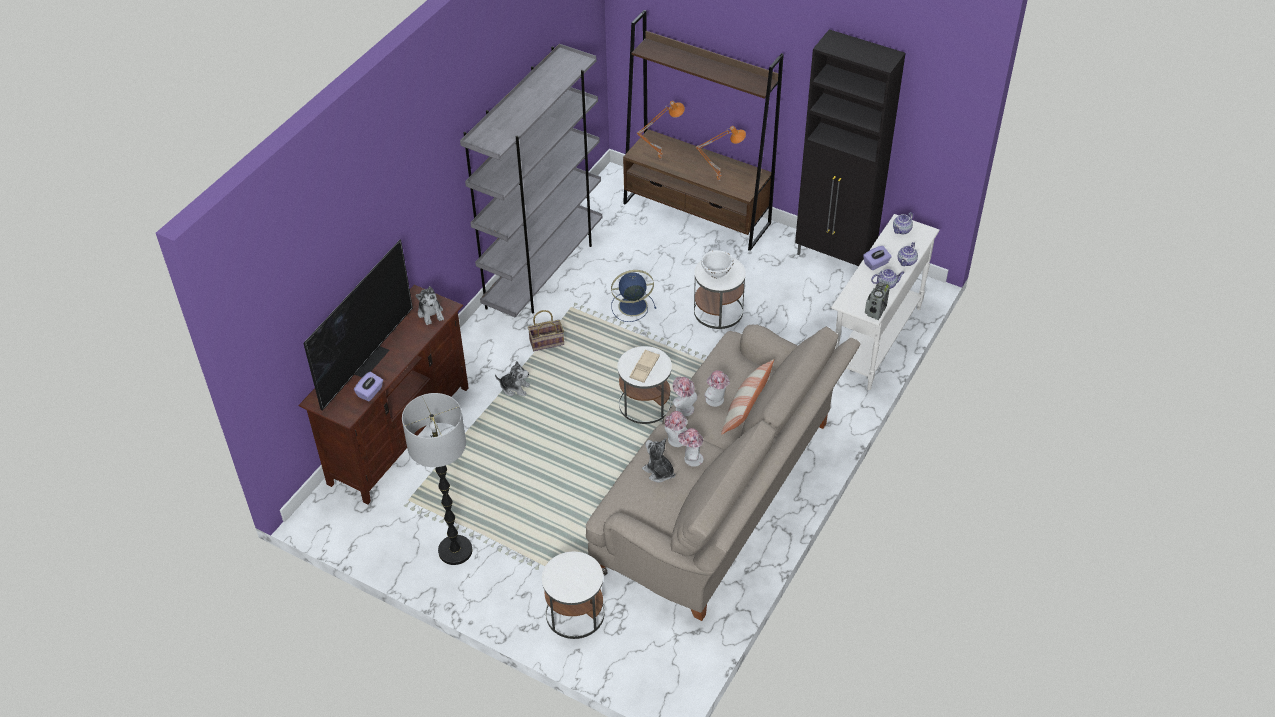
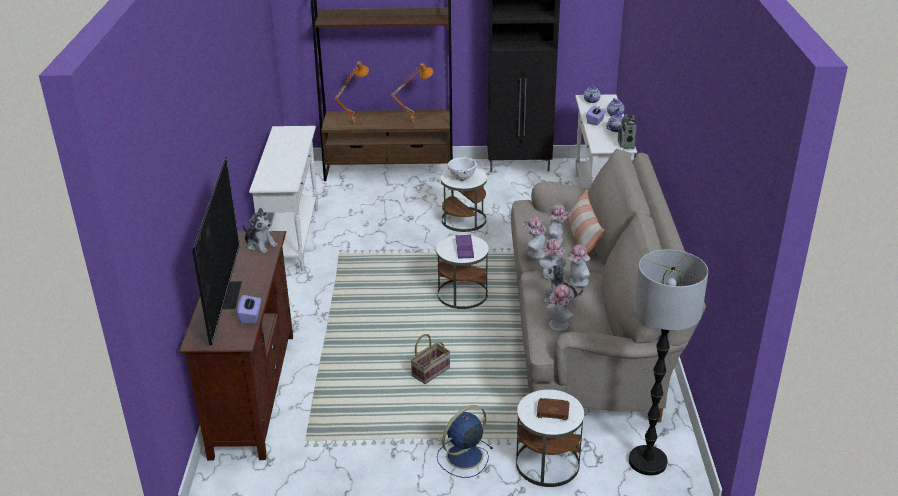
camera: 30 degrees left, 15 degrees down
(455, 551) = (388, 462): floor lamp -> floor lamp (647, 462)
(515, 388) = (337, 322): plush toy -> none
(544, 271) = (293, 239): grey bookcase -> white console table
(547, 341) = (338, 282): basket -> basket (431, 371)
(574, 578) = (554, 411): none -> brown book
(631, 306) = (390, 238): blue fan -> blue fan (463, 457)
(637, 497) = (560, 323): none -> hat
(644, 368) = (464, 249): beige tray -> purple tray

